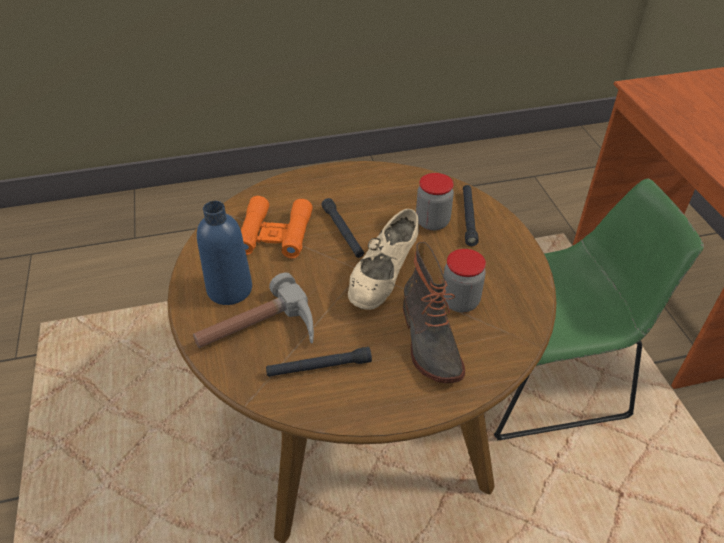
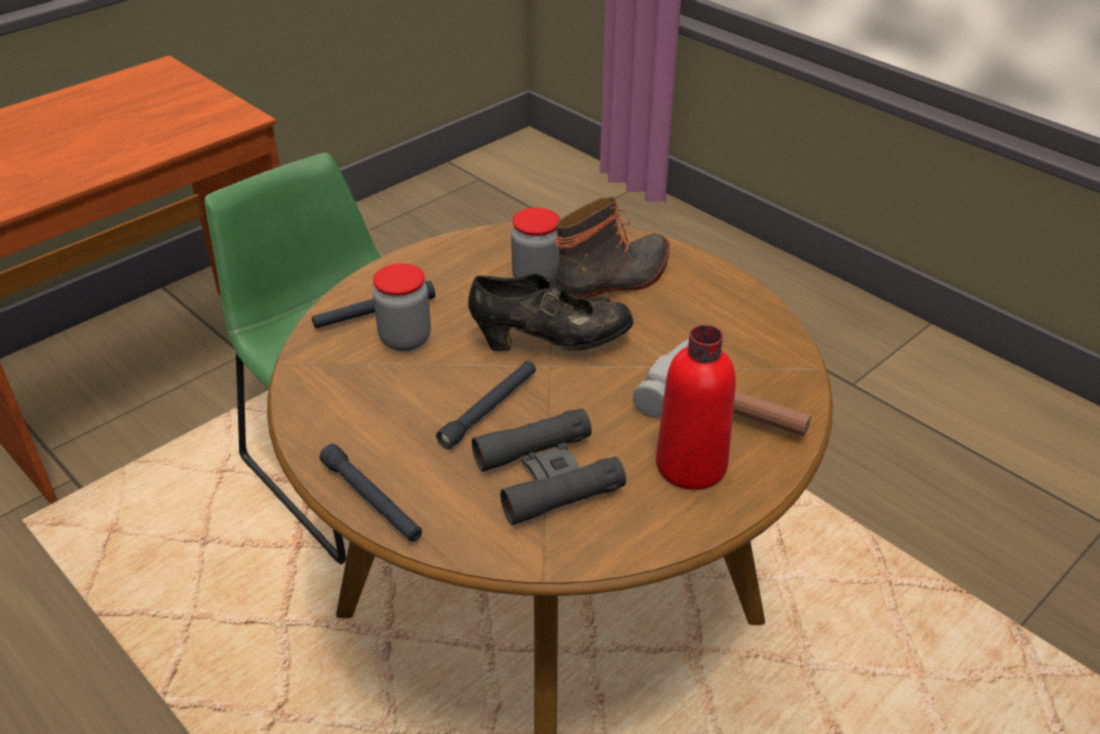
camera: 120 degrees left, 5 degrees down
(229, 289) = (691, 465): blue bottle -> red bottle
(275, 234) = (547, 475): orange binoculars -> black binoculars
(319, 367) = (724, 339): black flashlight -> black flashlight (372, 500)
(383, 280) = (551, 342): beige shoe -> black shoe

